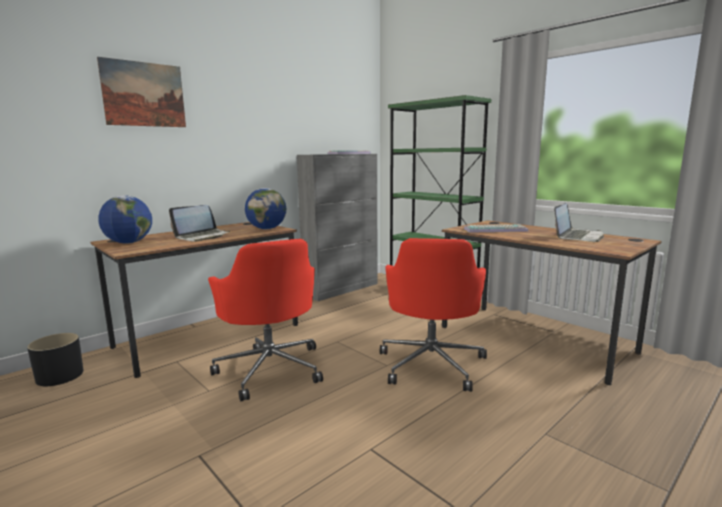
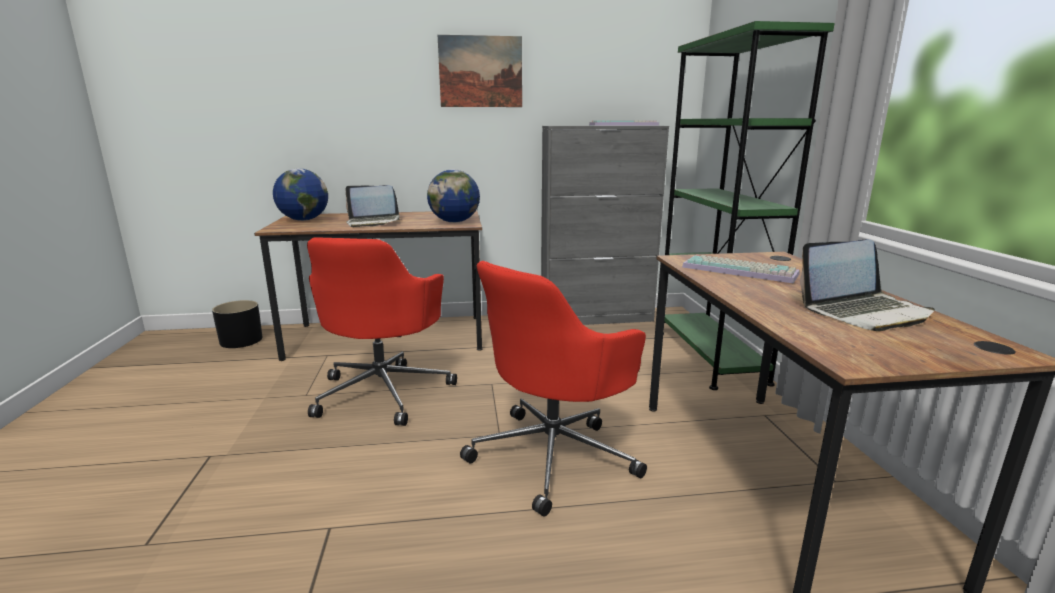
camera: 35 degrees right, 5 degrees up
(144, 94) = (345, 54): picture -> picture (480, 72)

